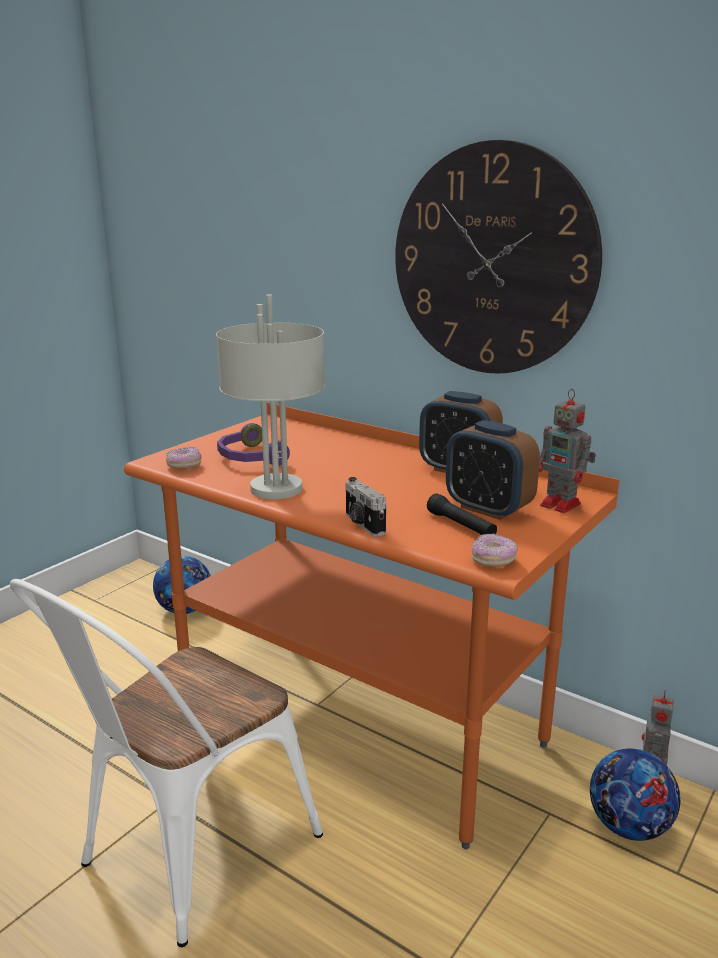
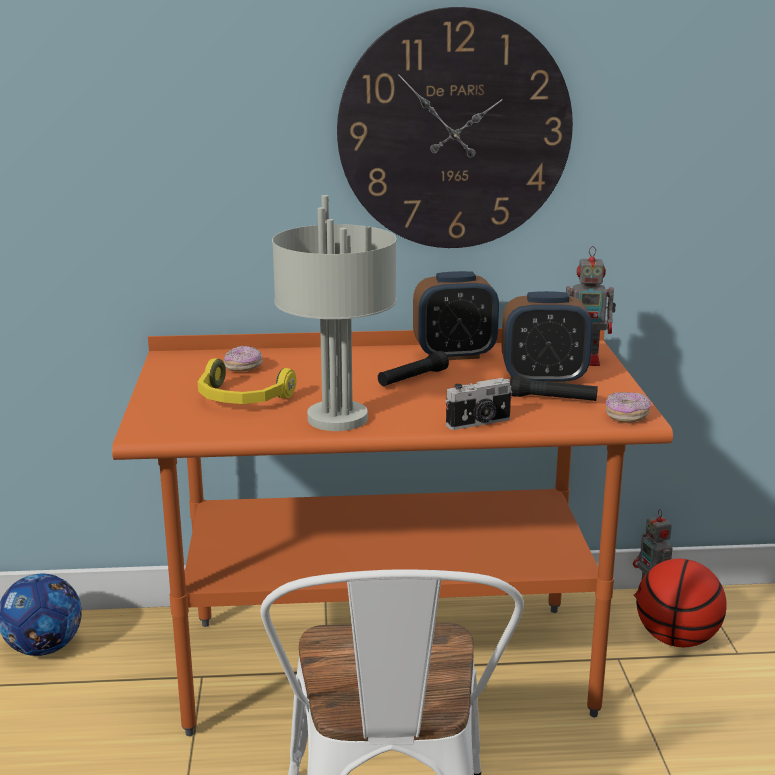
camera: 40 degrees left, 0 degrees up
(184, 466) = (191, 427): donut -> donut (243, 368)
(249, 458) = (241, 399): purple headphones -> yellow headphones
(363, 524) = (479, 423): camera -> camera turned 45 degrees counterclockwise
(387, 478) = (412, 378): none -> black flashlight
(629, 827) = (677, 639): football -> basketball

